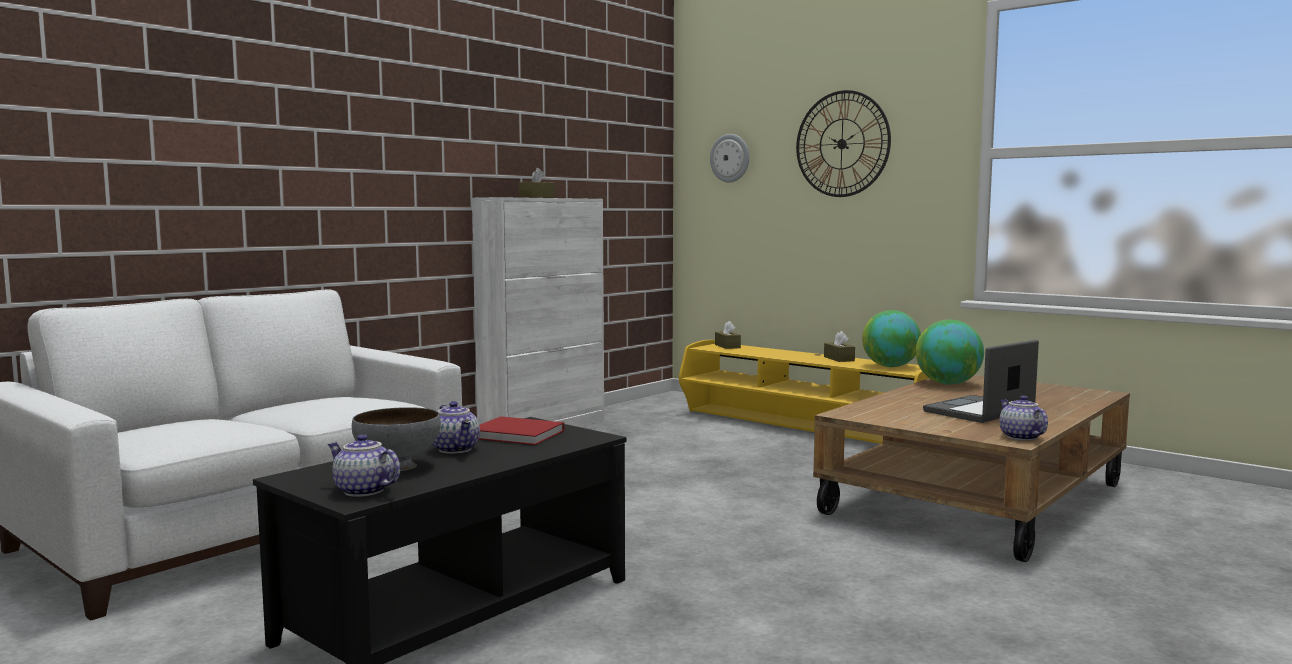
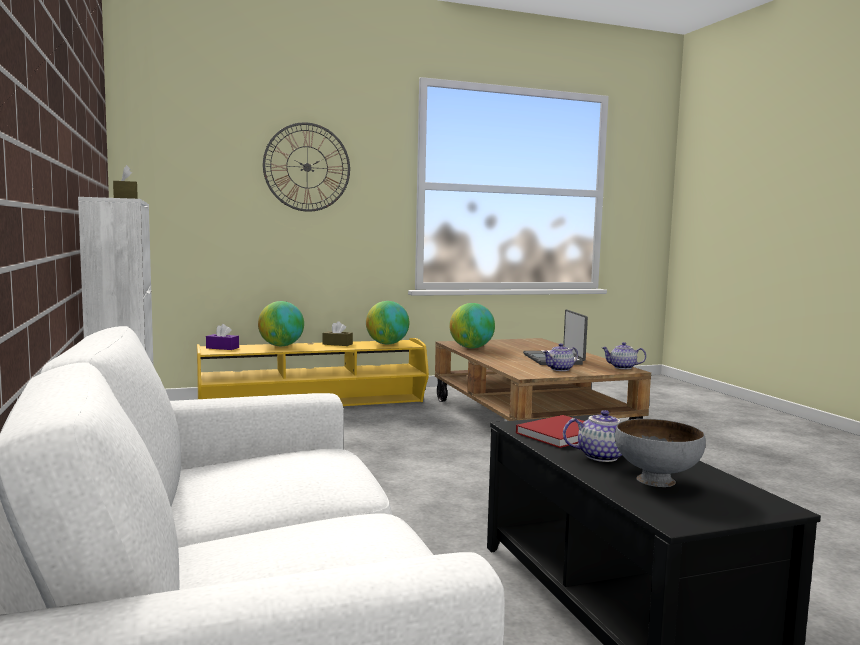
camera: 60 degrees left, 0 degrees up
(362, 491) = (743, 501): teapot -> teapot (560, 369)
(727, 346) = (222, 348): brown tissue box -> purple tissue box
(730, 158) = (187, 169): wall clock -> none
(780, 352) = (281, 346): none -> globe

